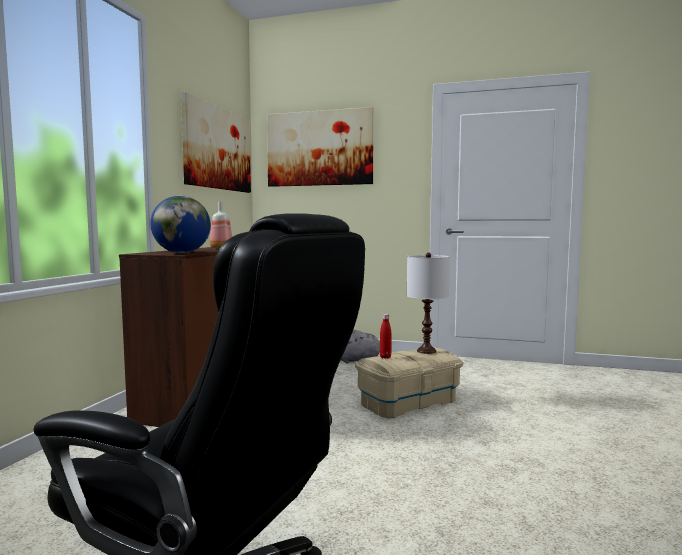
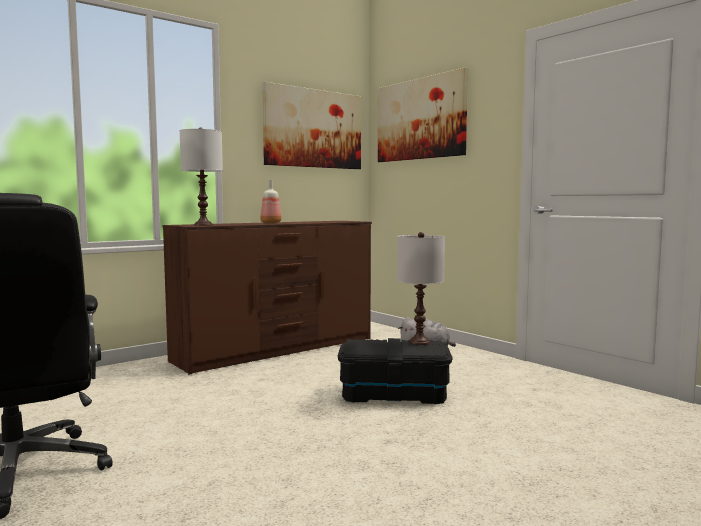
camera: 35 degrees right, 0 degrees up
(181, 253) = (203, 225): globe -> white table lamp
(385, 357) = (365, 340): red bottle -> none
(408, 402) = (394, 394): beige storage box -> black storage box

